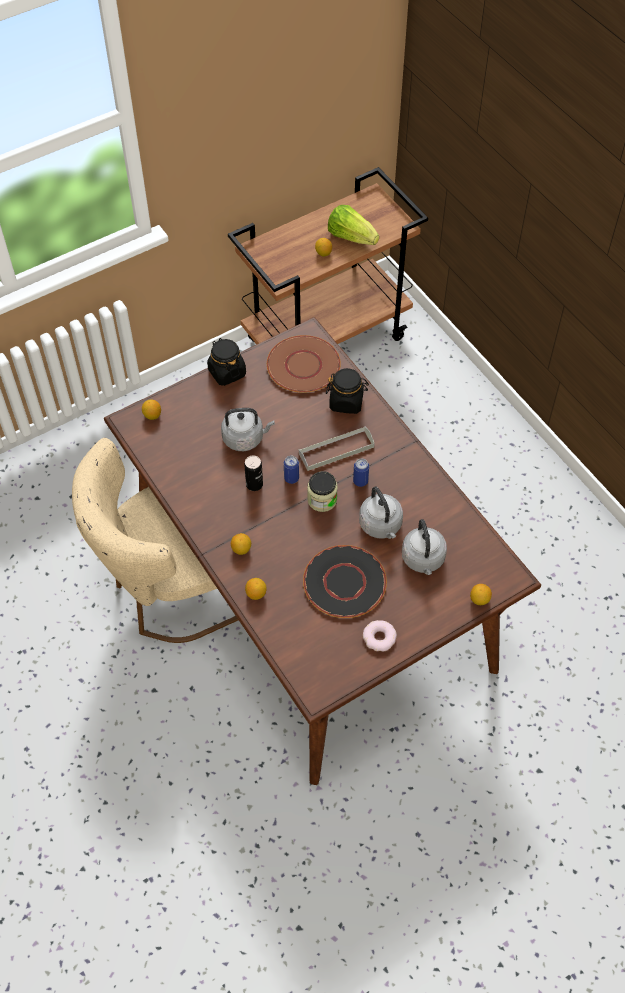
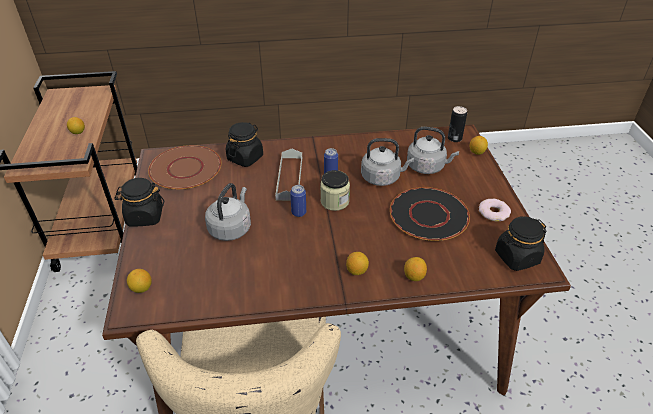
camera: 65 degrees left, 15 degrees down
(254, 484) = (288, 238): can -> can (454, 138)
(322, 670) = (516, 257): none -> black jar
(351, 237) = (81, 115): lettuce -> none

